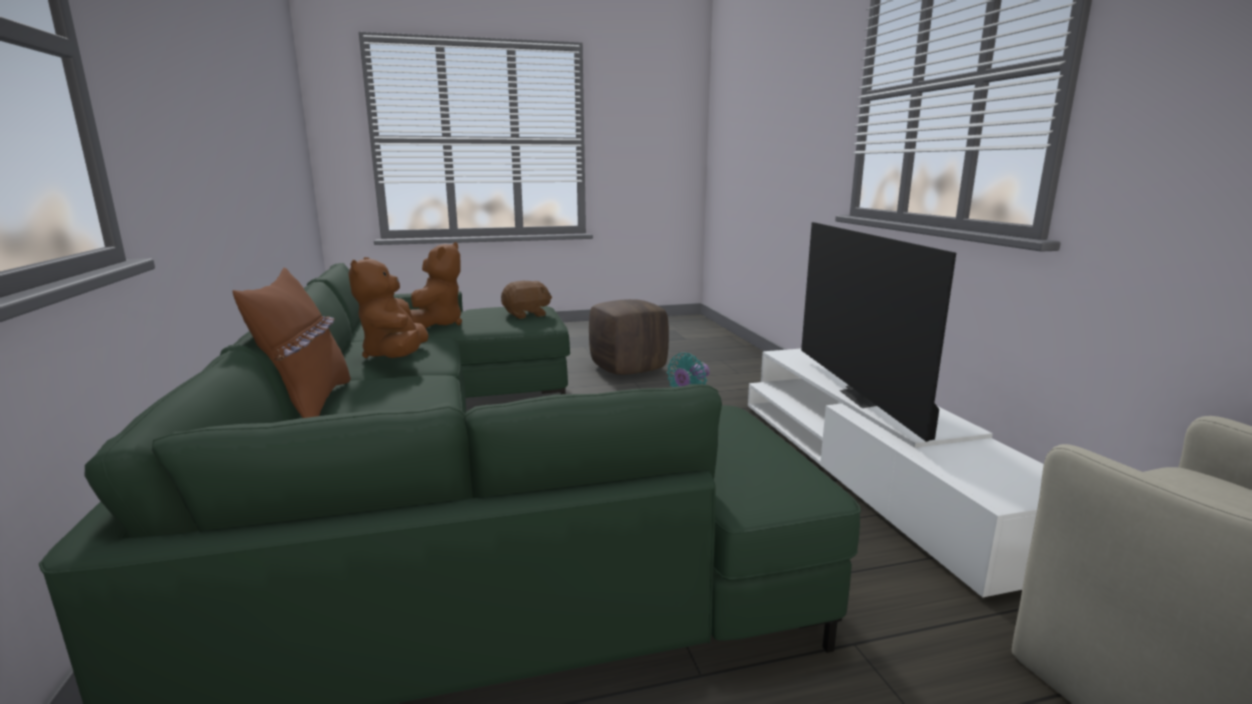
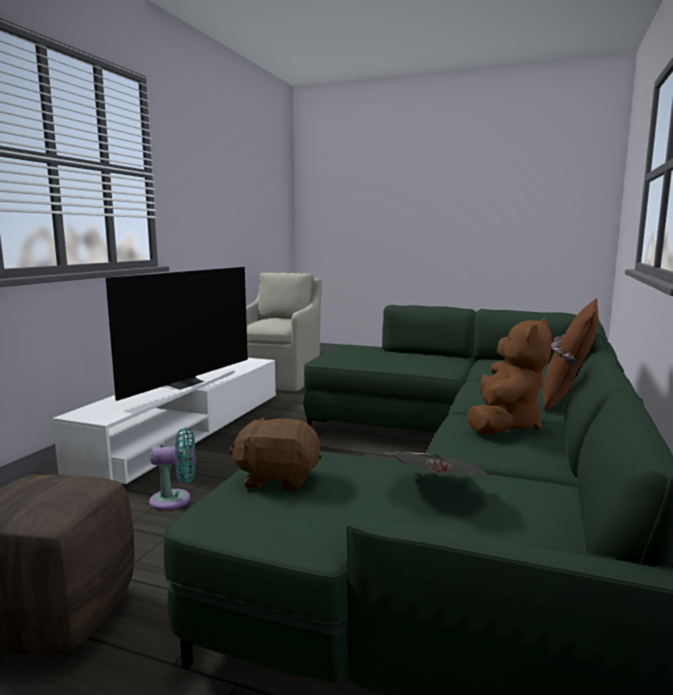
camera: 145 degrees left, 5 degrees down
(436, 324) = (437, 491): brown plush toy -> newspaper

